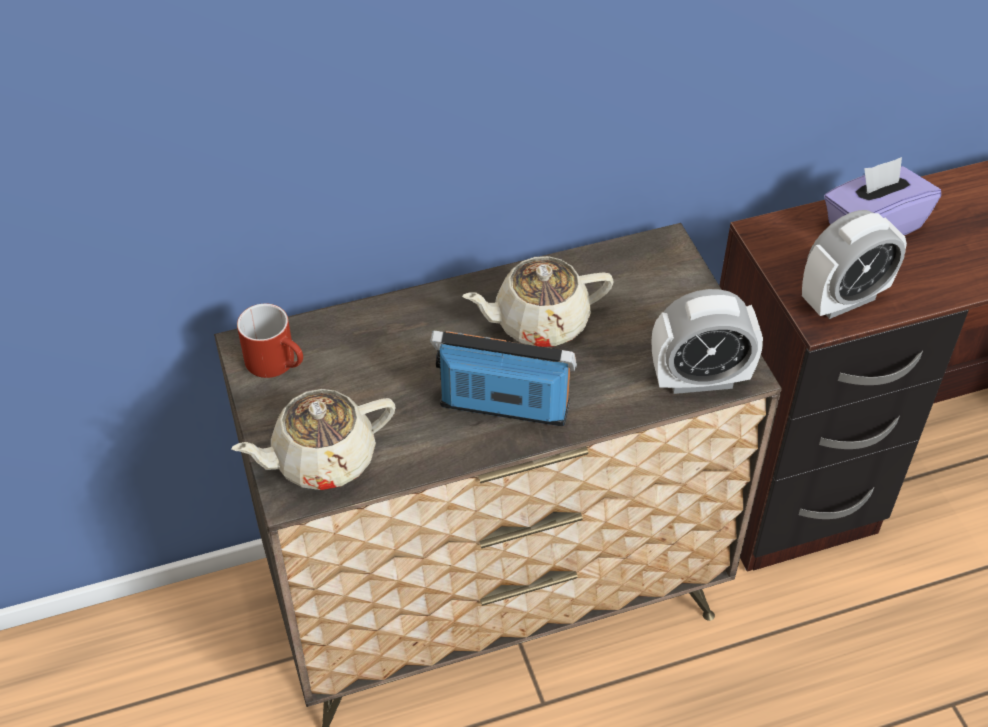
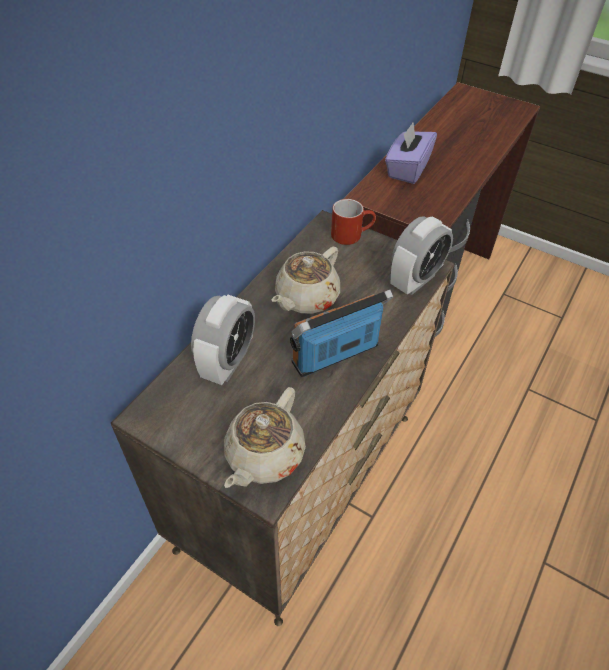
camera: 40 degrees left, 0 degrees up
(278, 362) = (174, 413): red mug -> red mug (352, 234)
(843, 300) = (432, 208): alarm clock -> alarm clock (227, 362)

